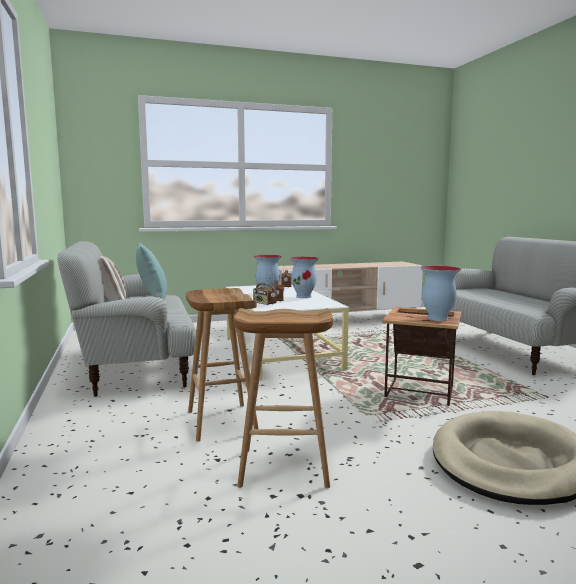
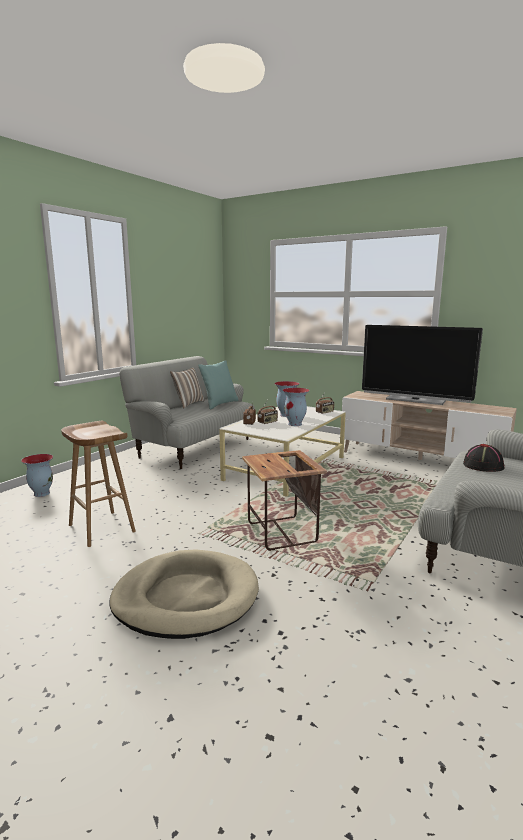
camera: 50 degrees right, 5 degrees up
(220, 421) = (143, 494): brown stool -> none
(337, 265) = (415, 400): none -> television
(437, 318) = (276, 468): vase -> vase (41, 493)
(480, 294) = (483, 465): none -> black hat

